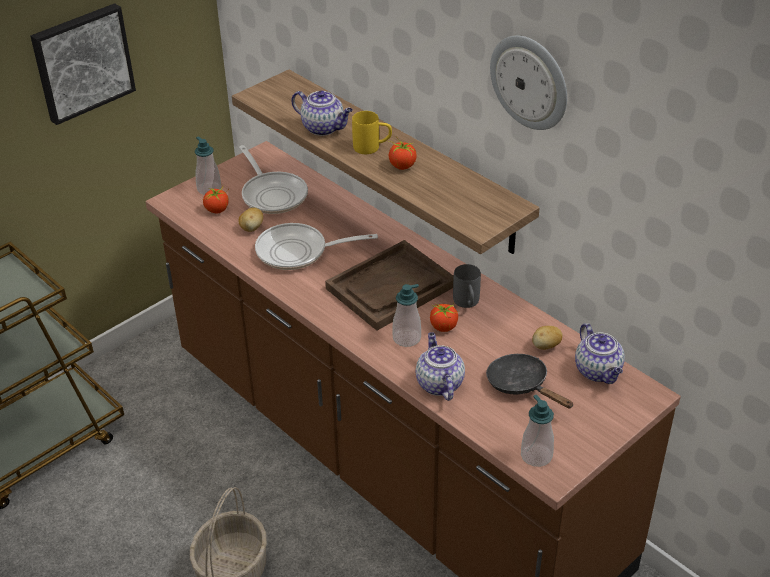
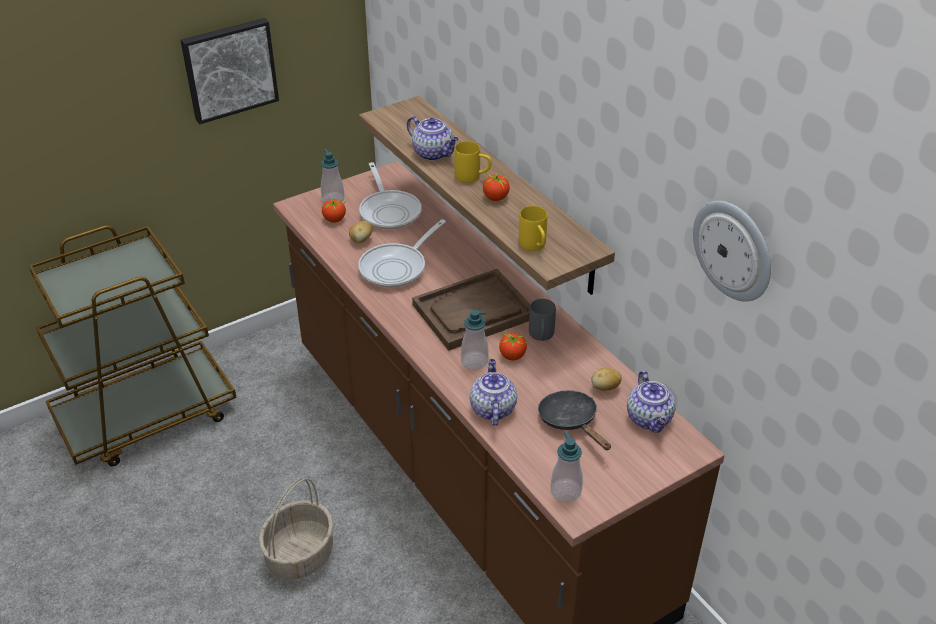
camera: 10 degrees right, 0 degrees up
(298, 252) = (397, 267): frying pan -> frying pan turned 60 degrees counterclockwise
(457, 211) = (534, 247): none -> yellow mug
(530, 82) = (611, 129): wall clock -> wall clock (733, 250)

